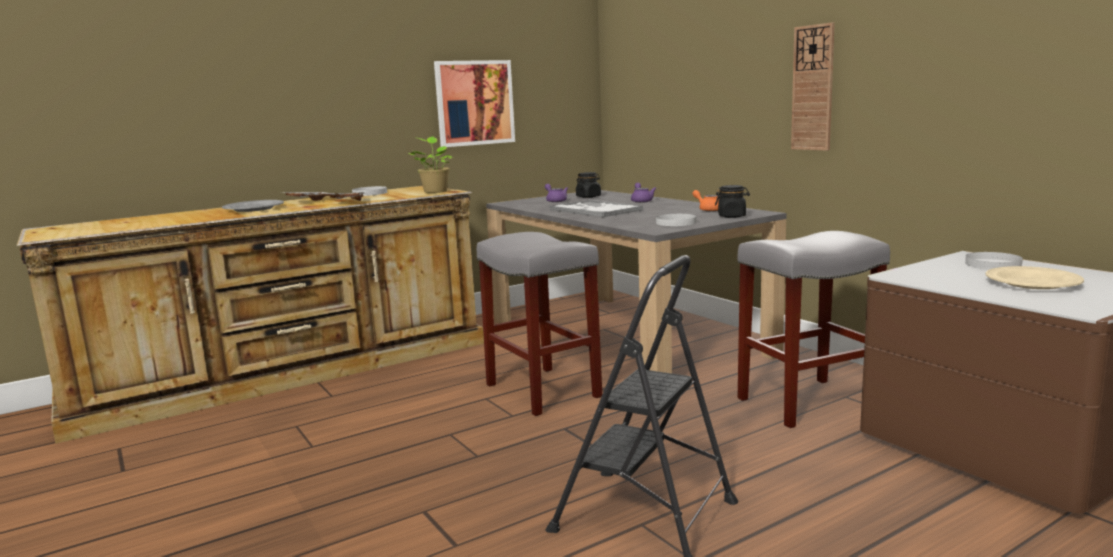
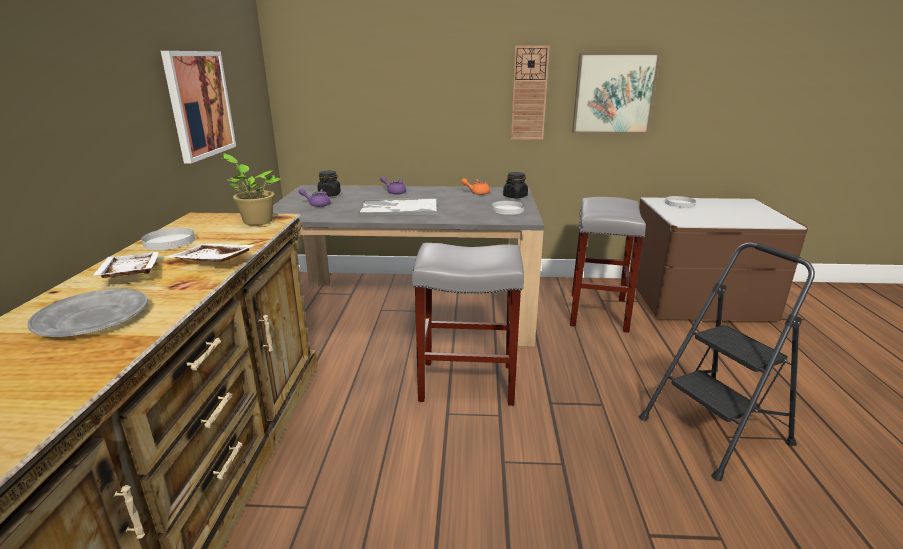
camera: 55 degrees left, 10 degrees up
(920, 83) = (613, 94): none -> picture
(1032, 283) = (727, 212): beige plate -> none

